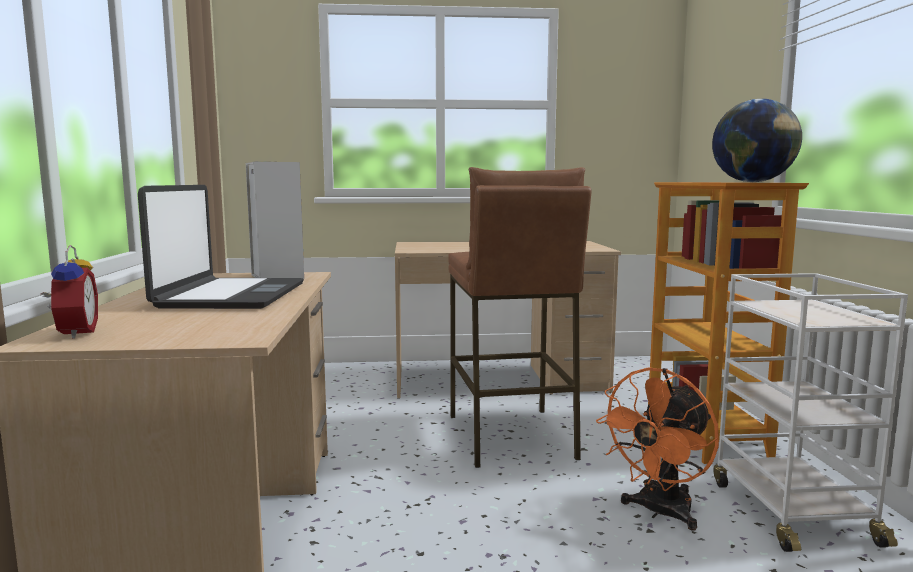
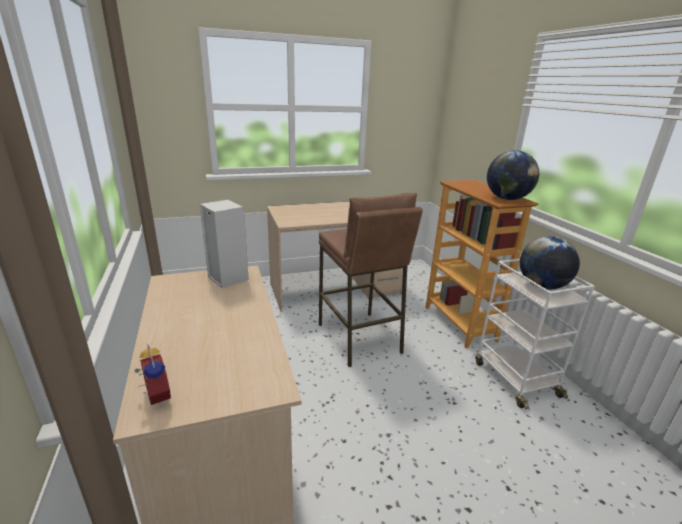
camera: 15 degrees left, 15 degrees up
(231, 296) = (219, 316): laptop -> none
(659, 512) = (455, 389): orange fan -> none
(813, 311) = (542, 286): none -> globe

